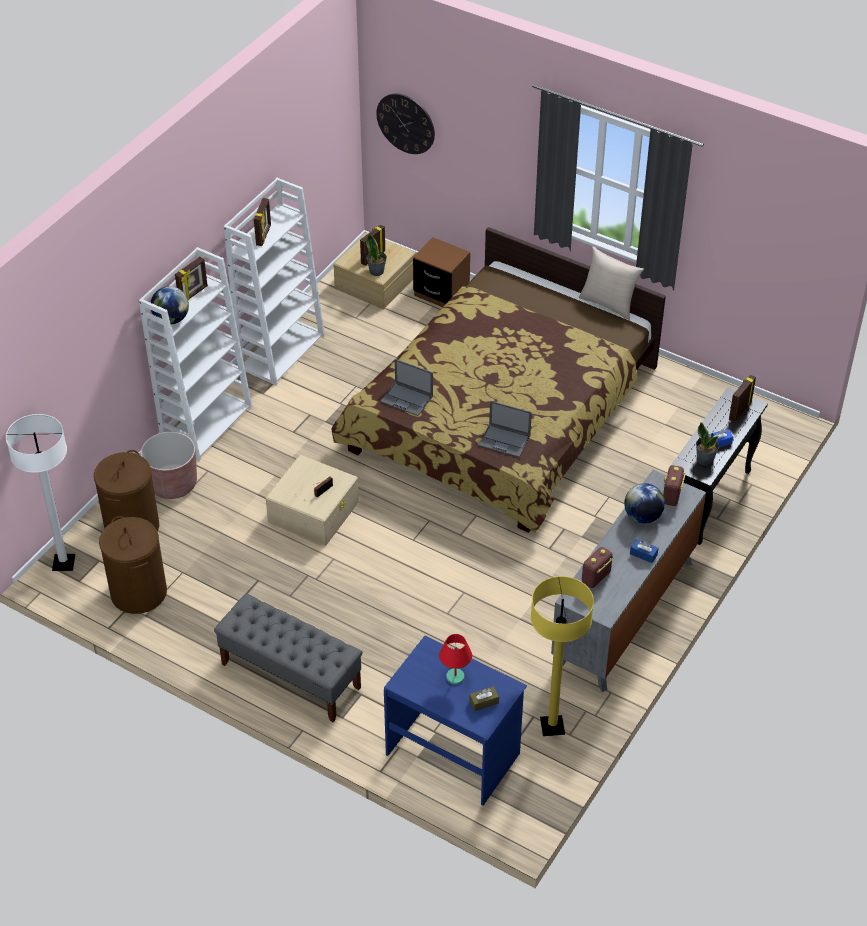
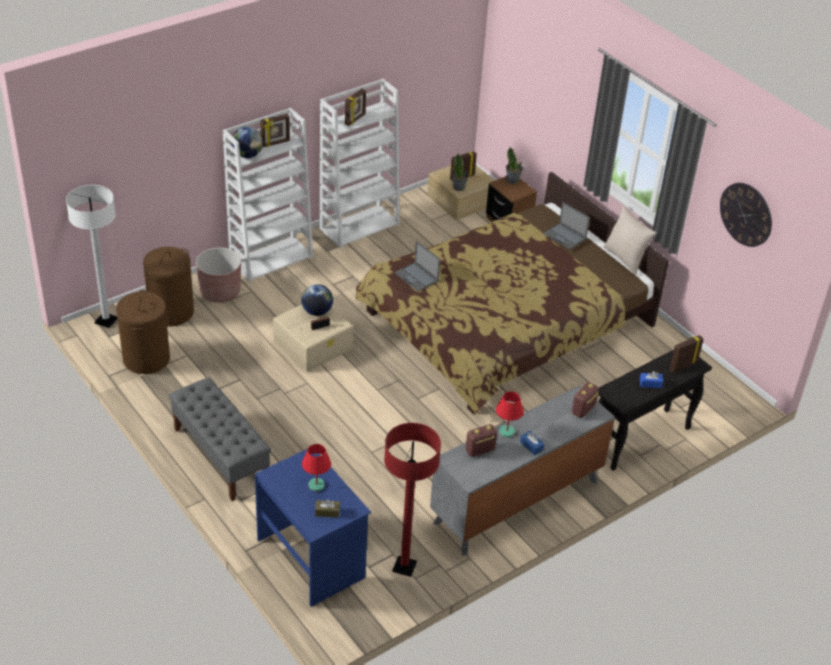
camera: 20 degrees right, 5 degrees down
(406, 123) = (511, 71): wall clock -> wall clock (746, 214)
(505, 440) = (476, 330): laptop -> laptop (565, 236)
(552, 726) = (404, 567): yellow floor lamp -> red floor lamp
(610, 547) = (506, 431): none -> red table lamp
(642, 516) = (548, 417): globe -> globe (317, 312)
(705, 459) = (630, 392): potted plant -> potted plant (512, 180)

